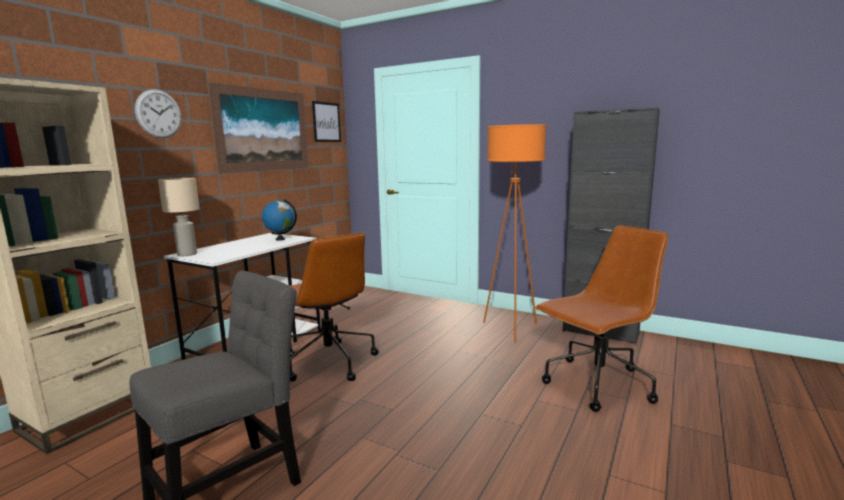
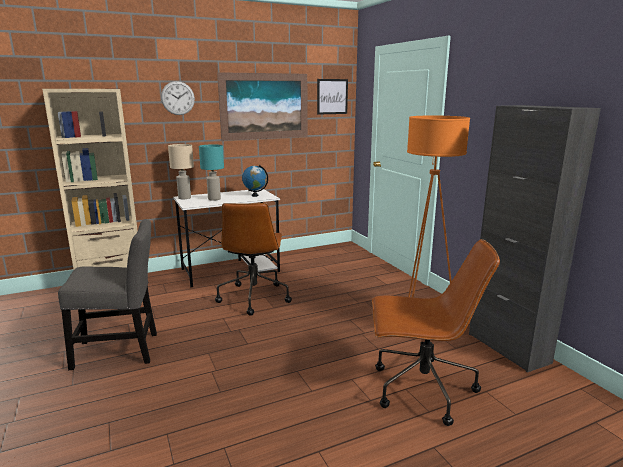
camera: 35 degrees right, 5 degrees up
(235, 249) = (214, 199): none -> turquoise table lamp

